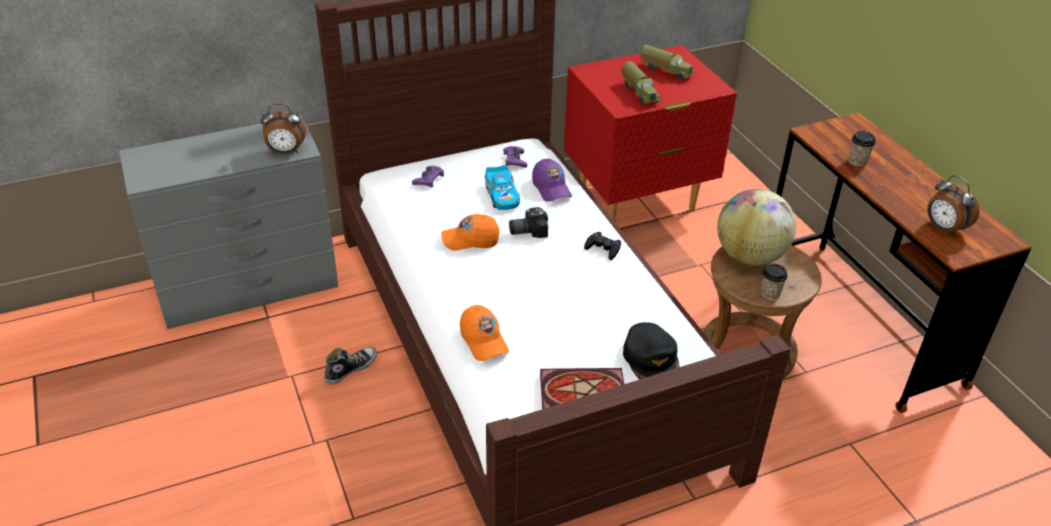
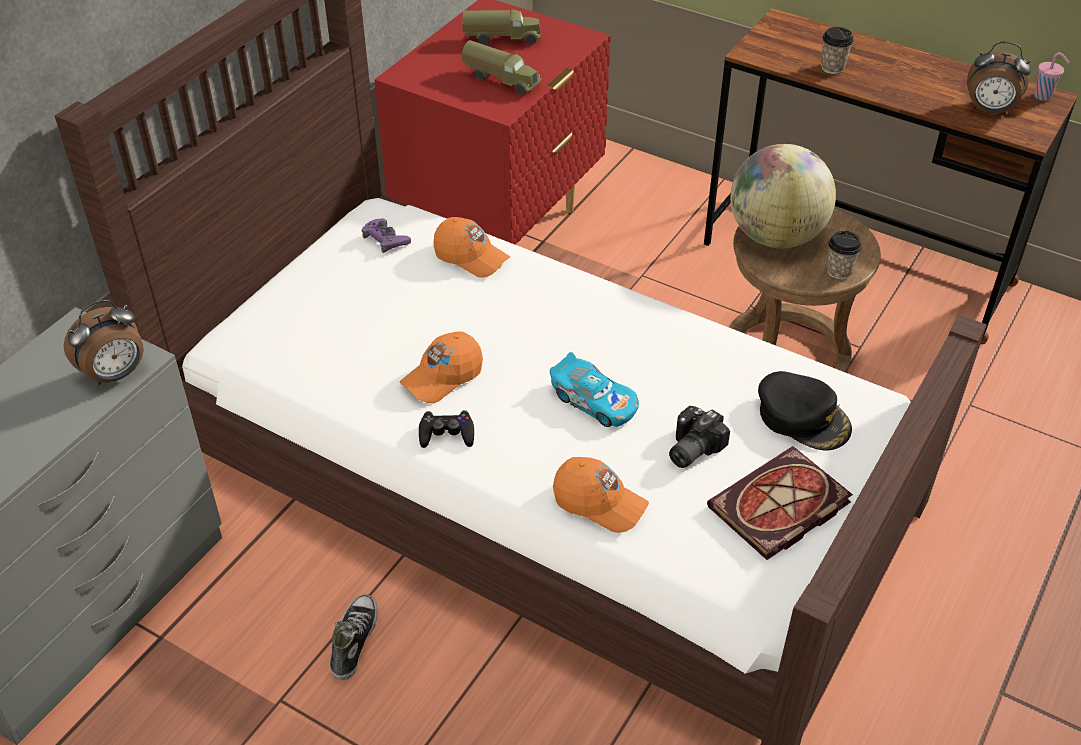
camera: 35 degrees left, 5 degrees up
(428, 180) = (299, 320): purple game controller -> none
(502, 195) = (419, 296): toy car -> toy car (595, 401)
(527, 230) = (499, 327): camera -> camera (690, 448)
(551, 188) = (471, 257): purple cap -> orange cap
(603, 248) = (612, 307): black game controller -> black game controller (446, 434)
(1000, 236) = (1043, 96): none -> pink cup

